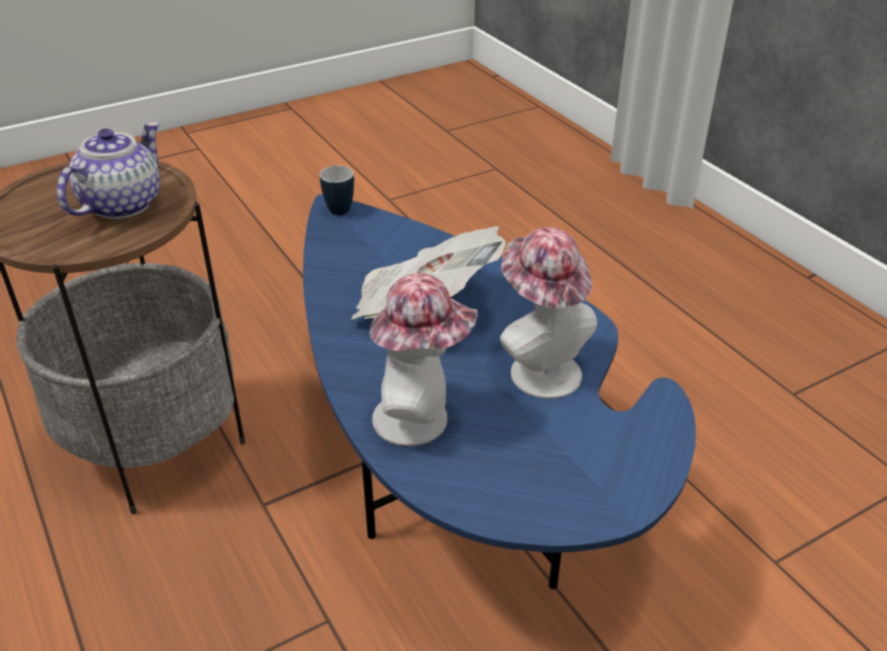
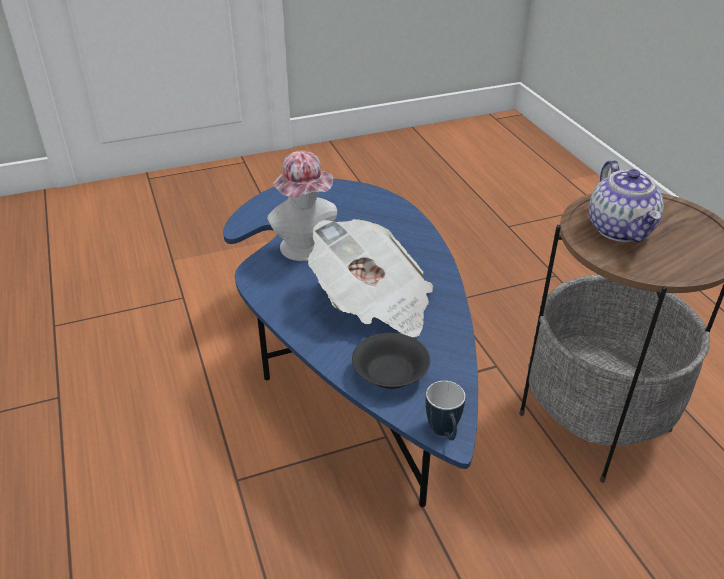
camera: 170 degrees left, 0 degrees up
(121, 204) = (621, 230): teapot -> teapot turned 45 degrees counterclockwise
(391, 241) = (390, 375): none -> black bowl
(421, 419) = (392, 231): hat -> none

